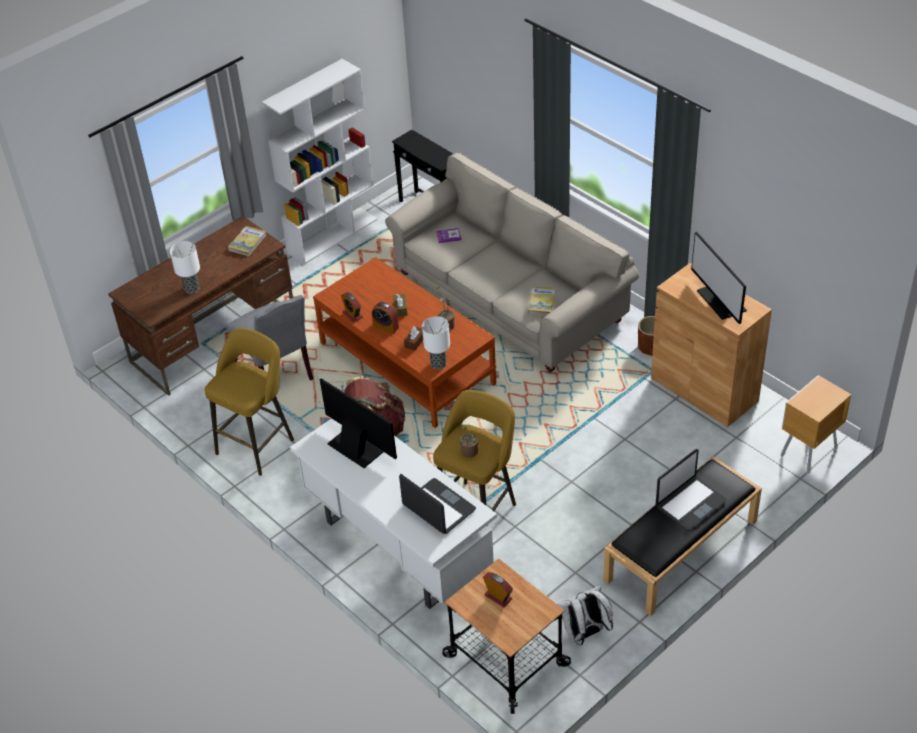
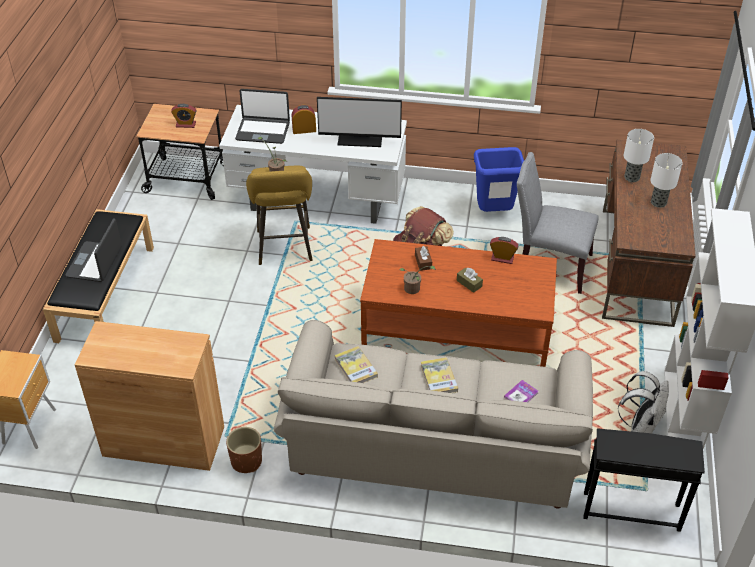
camera: 140 degrees right, 0 degrees up
(247, 242) = (650, 233): book -> book (439, 378)
(258, 444) = (493, 213): yellow stool -> blue trash can
(385, 326) = (462, 262): alarm clock -> alarm clock (304, 130)
(438, 364) = (384, 253): table lamp -> table lamp (659, 202)
(584, 633) = (145, 213): white backpack -> white backpack (641, 424)
(720, 301) = (133, 348): monitor -> none

